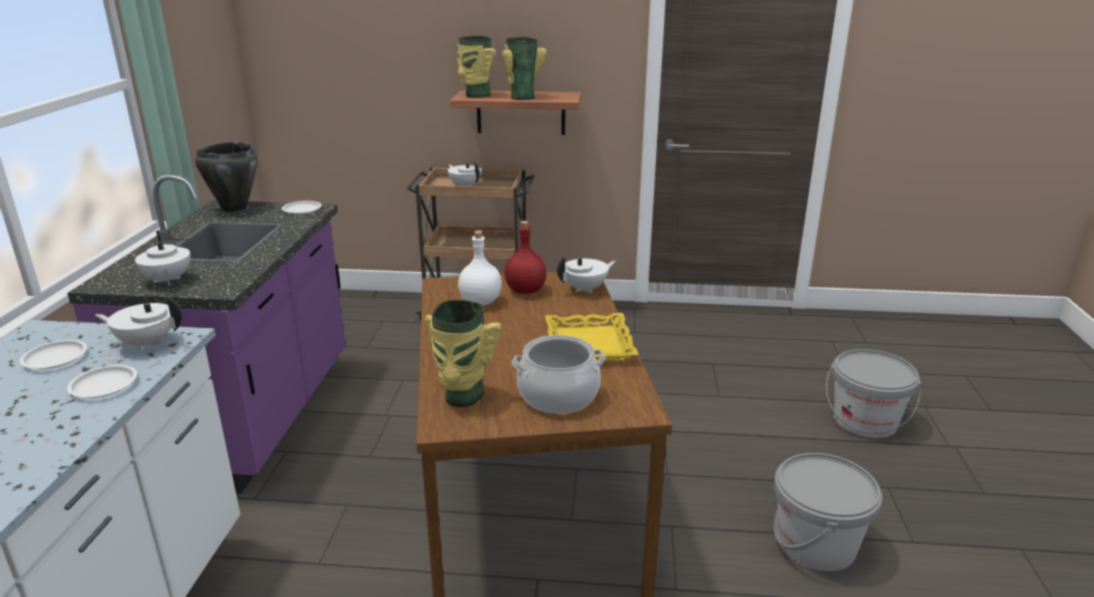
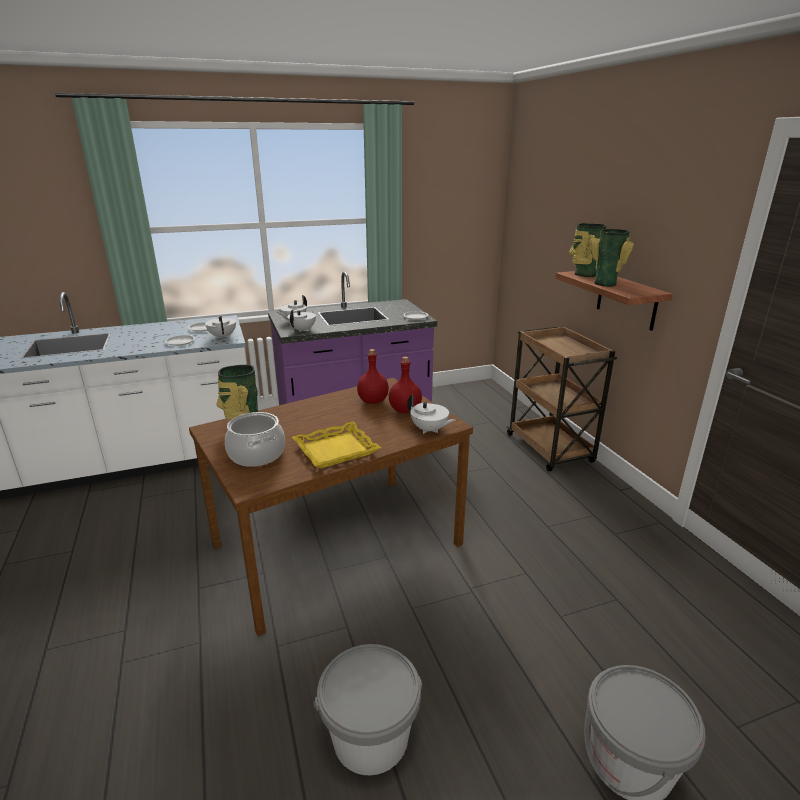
camera: 65 degrees right, 0 degrees up
(234, 208) = (399, 305): black cooking pot -> none
(465, 186) = (557, 346): white teapot -> white teapot (303, 330)
(481, 302) = (373, 401): white bottle -> red bottle

